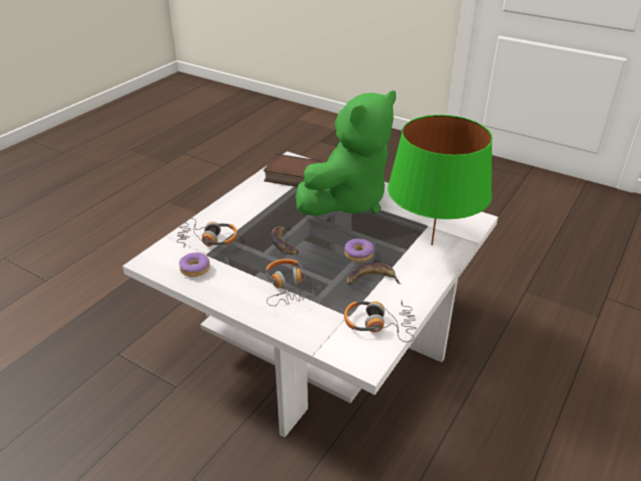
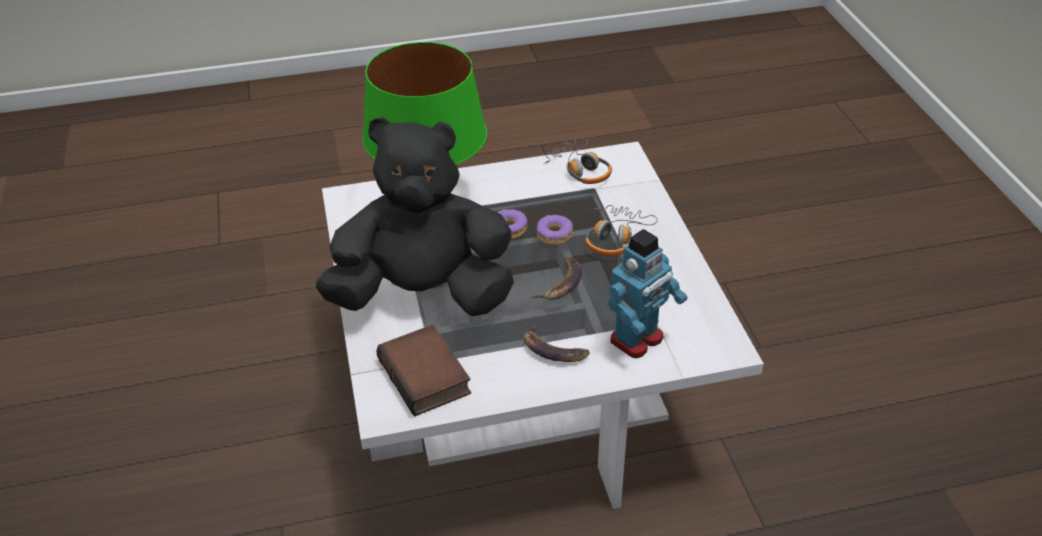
camera: 135 degrees left, 5 degrees up
(195, 269) = (685, 309): donut -> donut (554, 235)
(208, 239) = (637, 340): headphones -> toy robot
(347, 201) = (423, 295): green plush toy -> black plush toy
(371, 279) = (533, 203): banana -> banana (554, 350)

